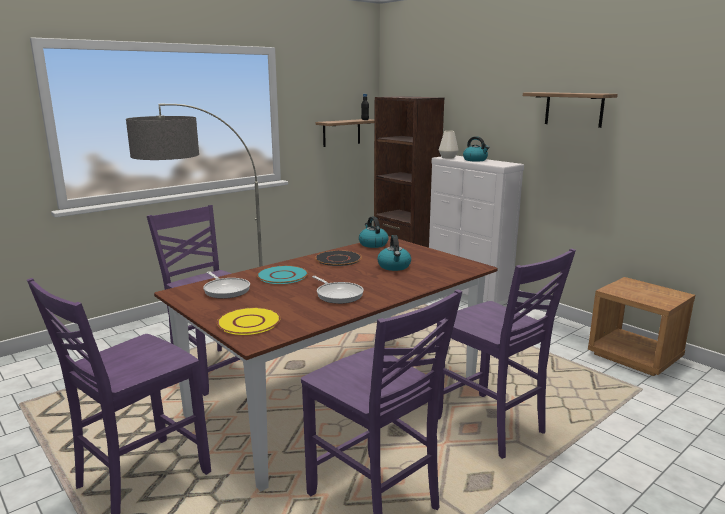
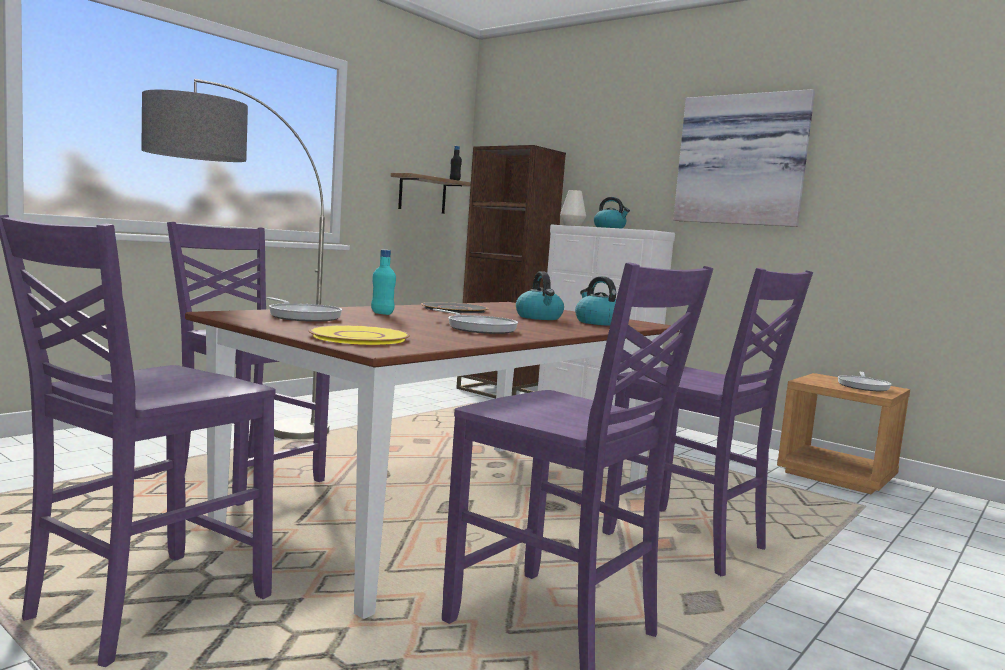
camera: 10 degrees left, 10 degrees down
(282, 276) = (382, 313): turquoise plate -> turquoise bottle
(373, 244) = (493, 304): kettle -> kettle (597, 322)
(574, 109) = (742, 160): shelf -> picture
(655, 294) = (863, 386): none -> frying pan

